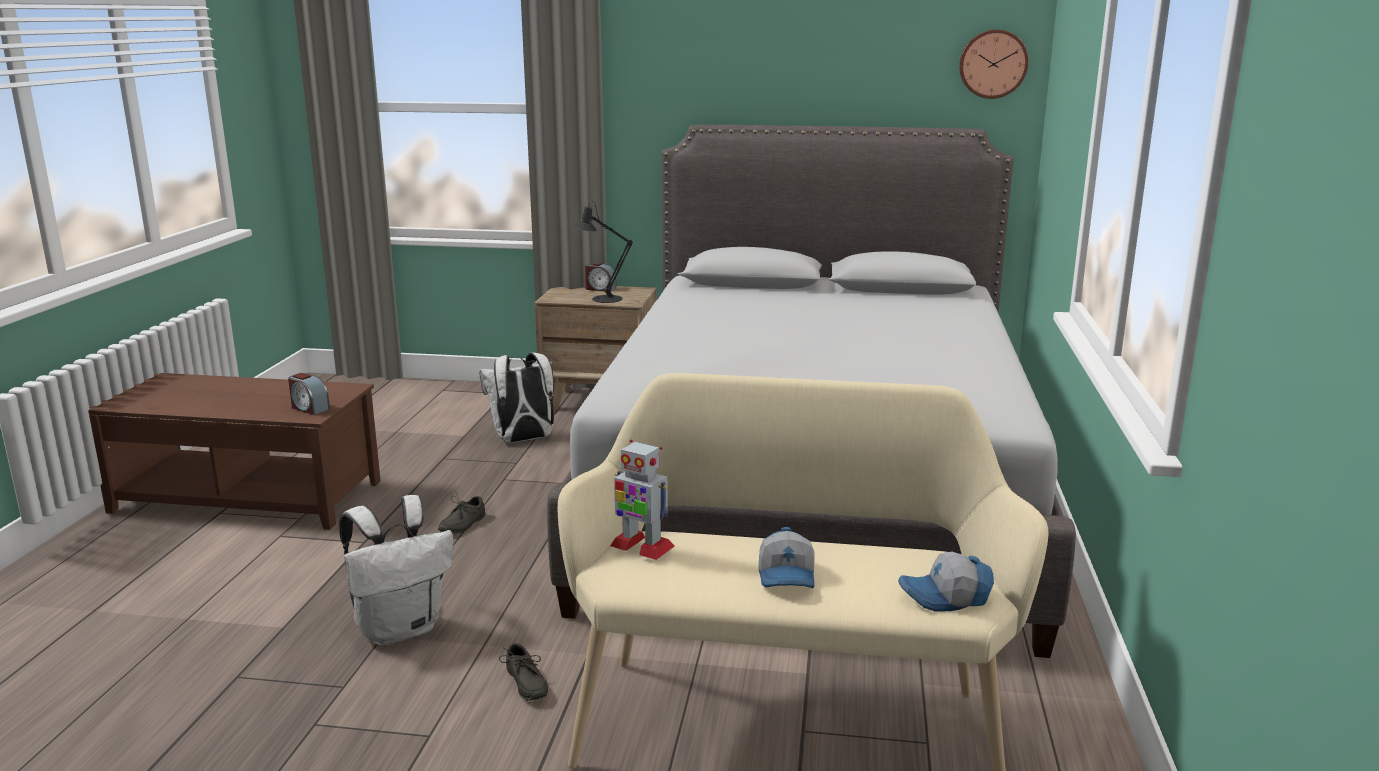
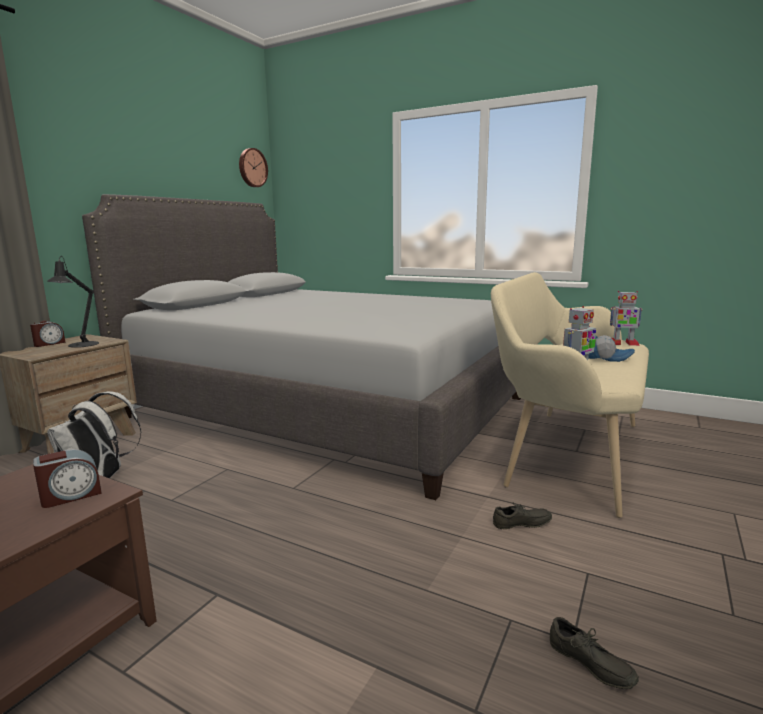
camera: 70 degrees left, 5 degrees down
(401, 629) = (418, 578): white backpack -> none
(461, 524) = (241, 530): grey shoe -> grey shoe (589, 665)
(946, 598) = (622, 343): cap -> toy robot

